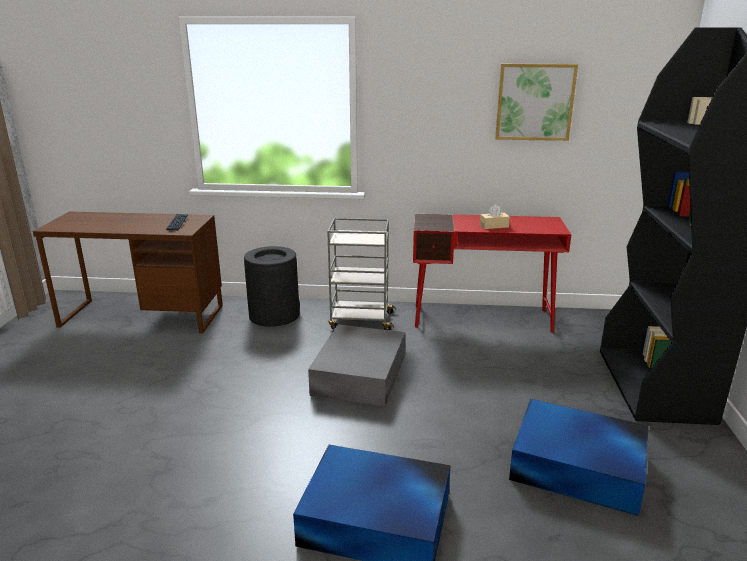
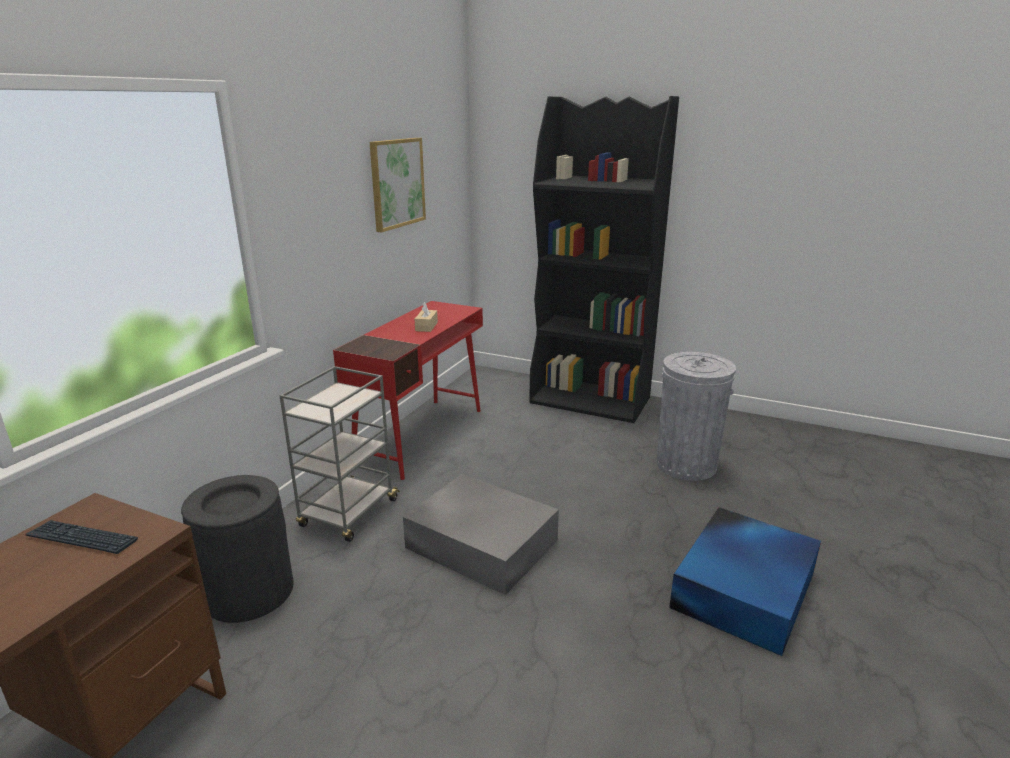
camera: 70 degrees left, 0 degrees up
(579, 467) = (686, 464): blue storage box -> grey trash can

